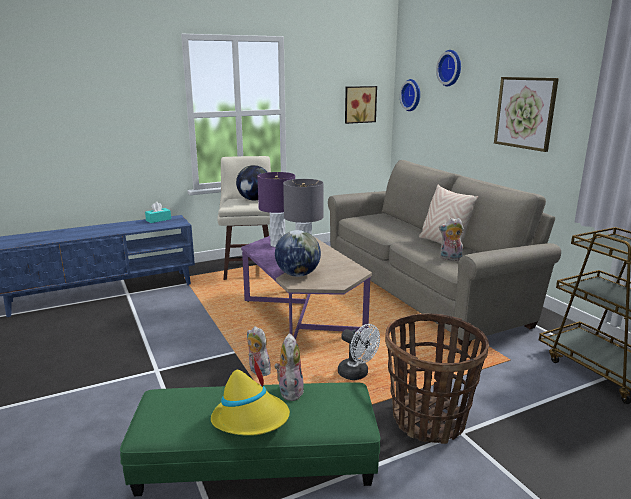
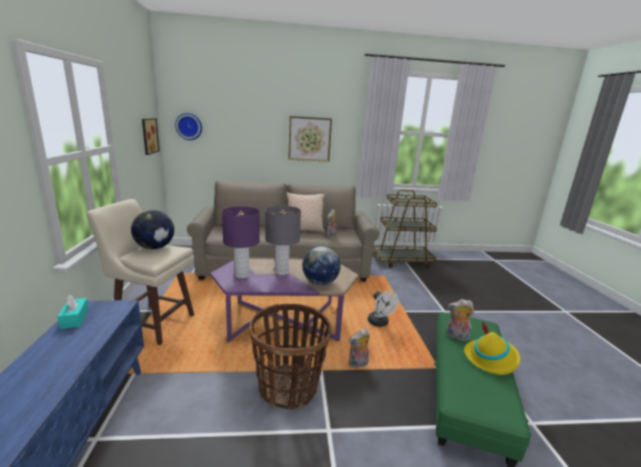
camera: 70 degrees left, 0 degrees up
(357, 374) = (380, 323): white fan -> white fan turned 90 degrees clockwise
(429, 420) = (432, 316): basket -> basket (288, 388)
(451, 68) = (235, 106): wall clock -> none

